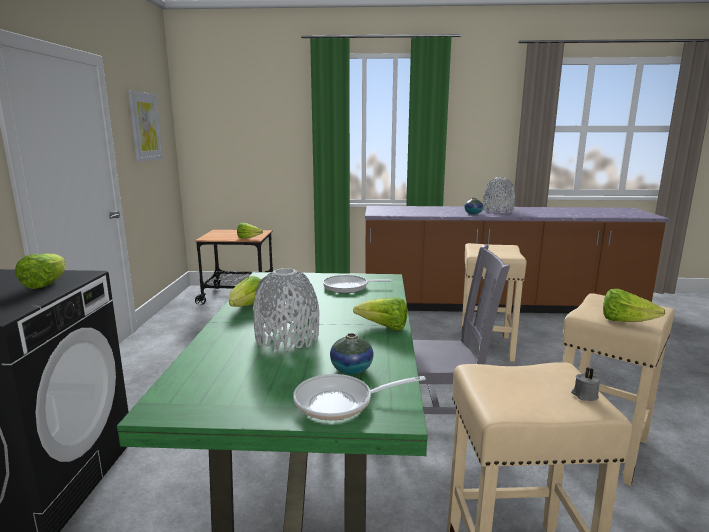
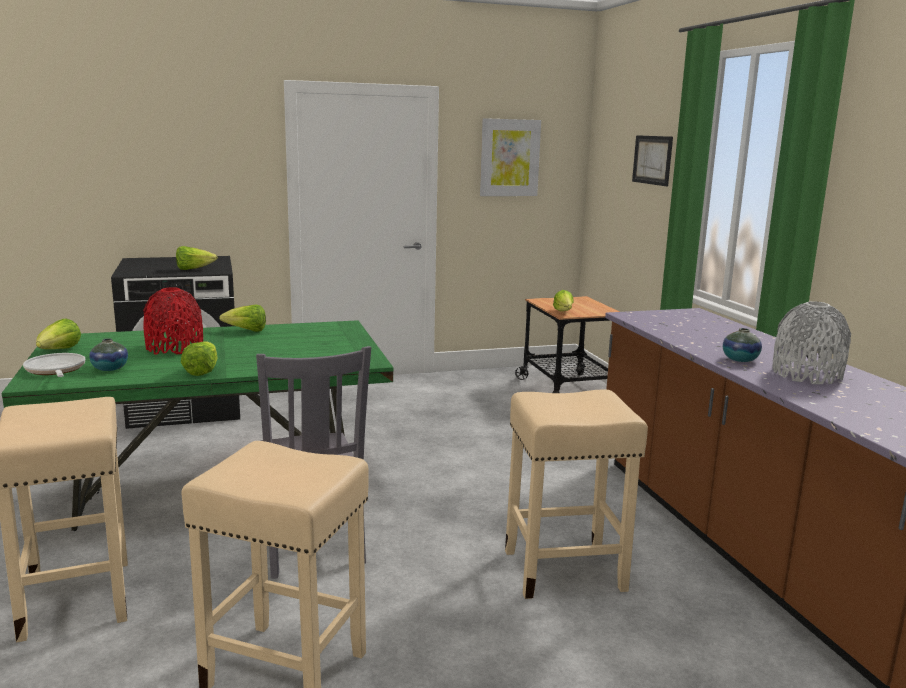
camera: 70 degrees right, 0 degrees up
(269, 123) = (652, 160): none -> picture
(287, 338) = (175, 348): grey vase -> red vase
(348, 287) = (324, 352): frying pan -> none
(584, 395) = (33, 434): grey candle -> none
(625, 321) = (231, 467): lettuce -> lettuce (59, 351)

